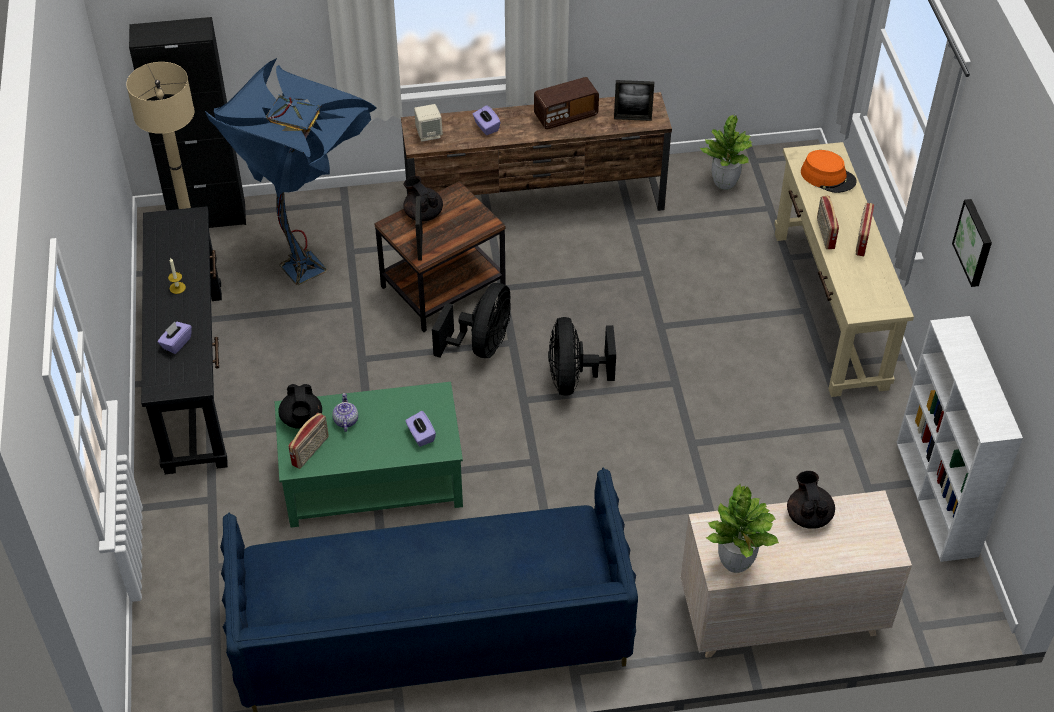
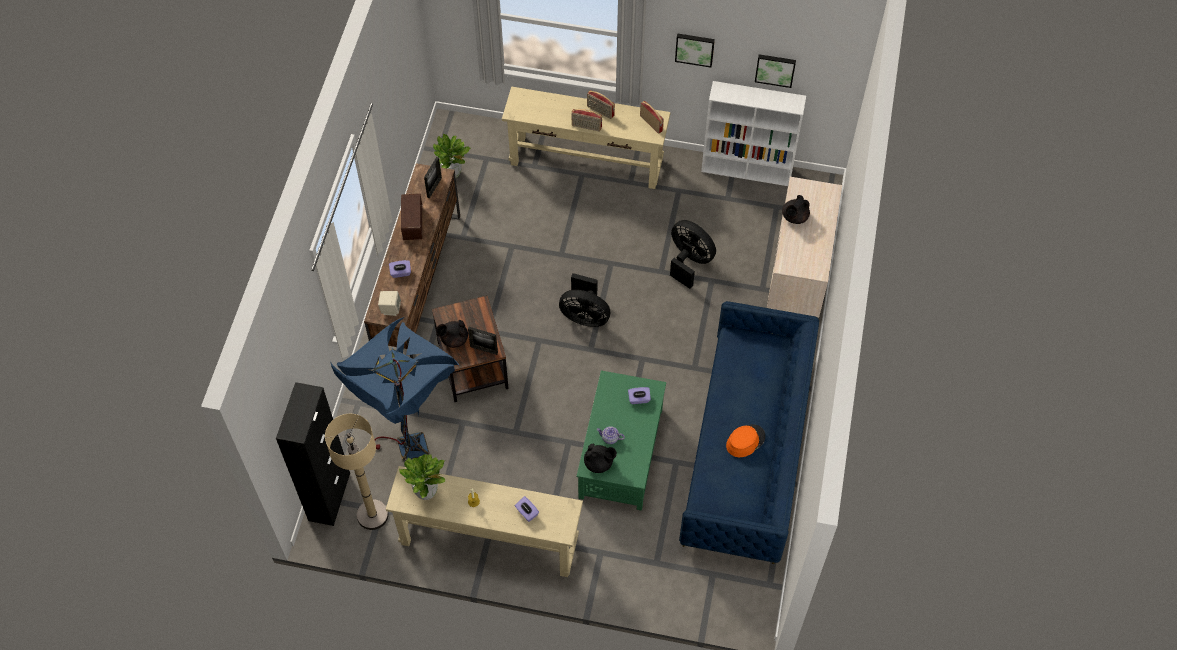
camera: 70 degrees left, 10 degrees up
(194, 379) = (489, 540): black console table -> beige console table
(311, 451) = (628, 464): radio -> radio (651, 123)
(481, 345) = (534, 358): black fan -> black fan (689, 261)
(735, 562) = (814, 262): potted plant -> potted plant (426, 492)
(808, 515) = (794, 217): black teapot -> black teapot turned 60 degrees counterclockwise
(828, 177) = (539, 106): orange hat -> orange hat (745, 441)
(1016, 357) = (775, 69): none -> picture

